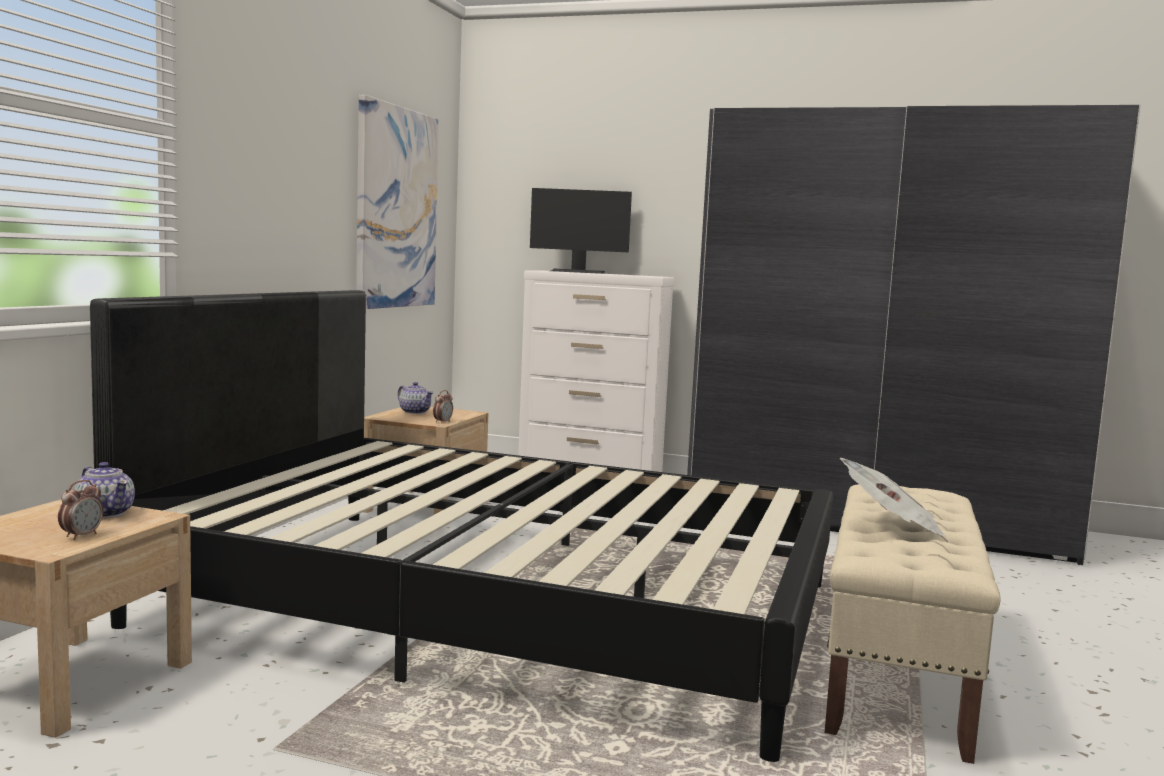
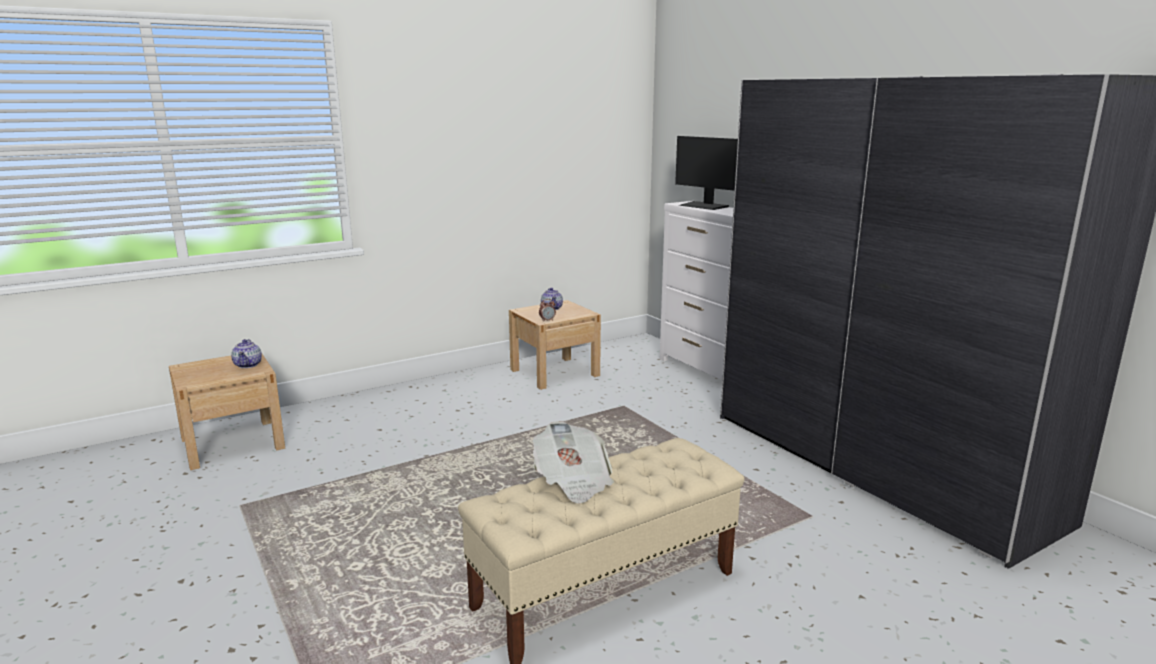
camera: 40 degrees right, 10 degrees up
(81, 536) = (213, 377): alarm clock -> none
(396, 208) = (570, 157): picture -> none
(500, 603) = (467, 457): black bed -> none

